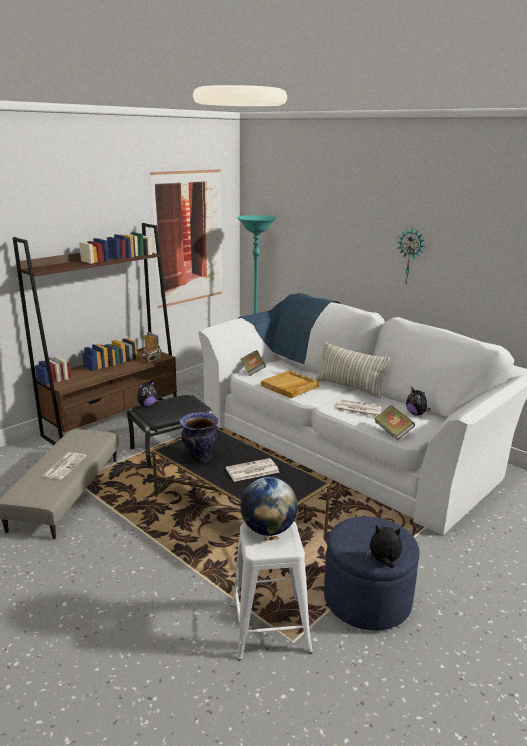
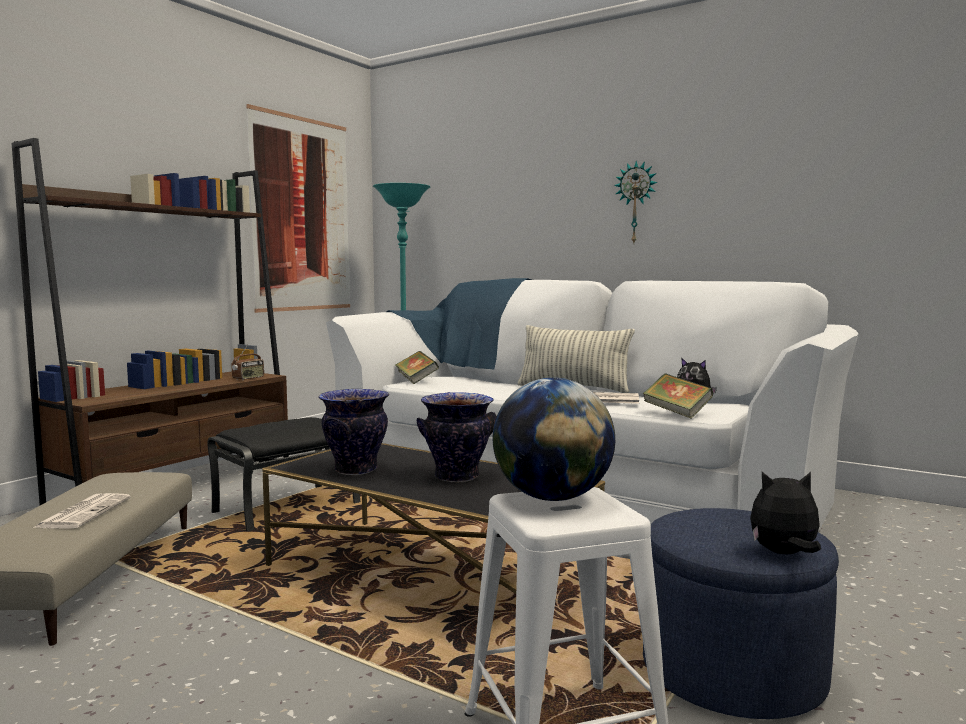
camera: 10 degrees left, 15 degrees down
(147, 405) = (245, 427): plush toy -> none
(251, 471) = (457, 477): newspaper -> vase
(289, 386) = (482, 389): beige tray -> none

